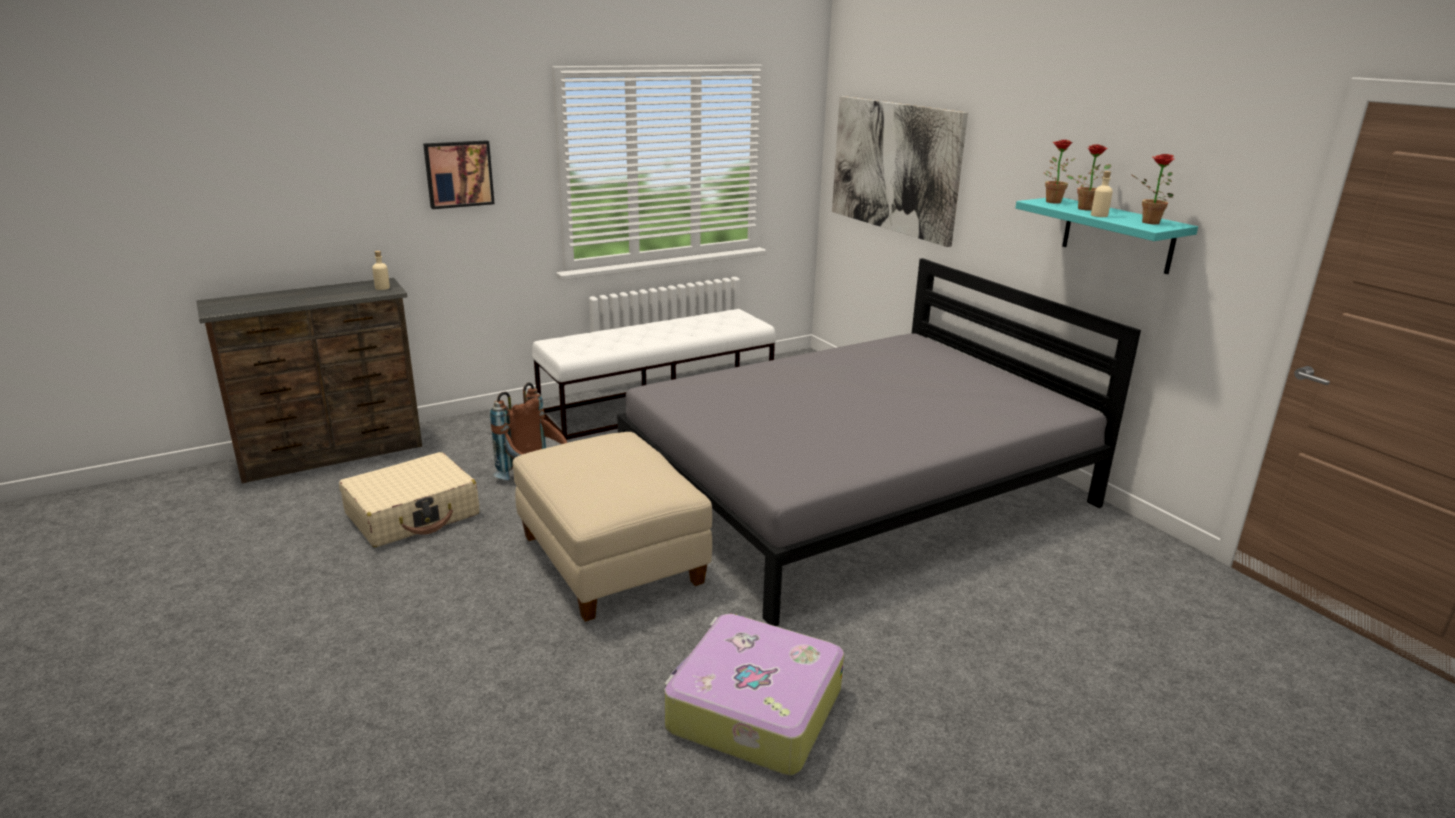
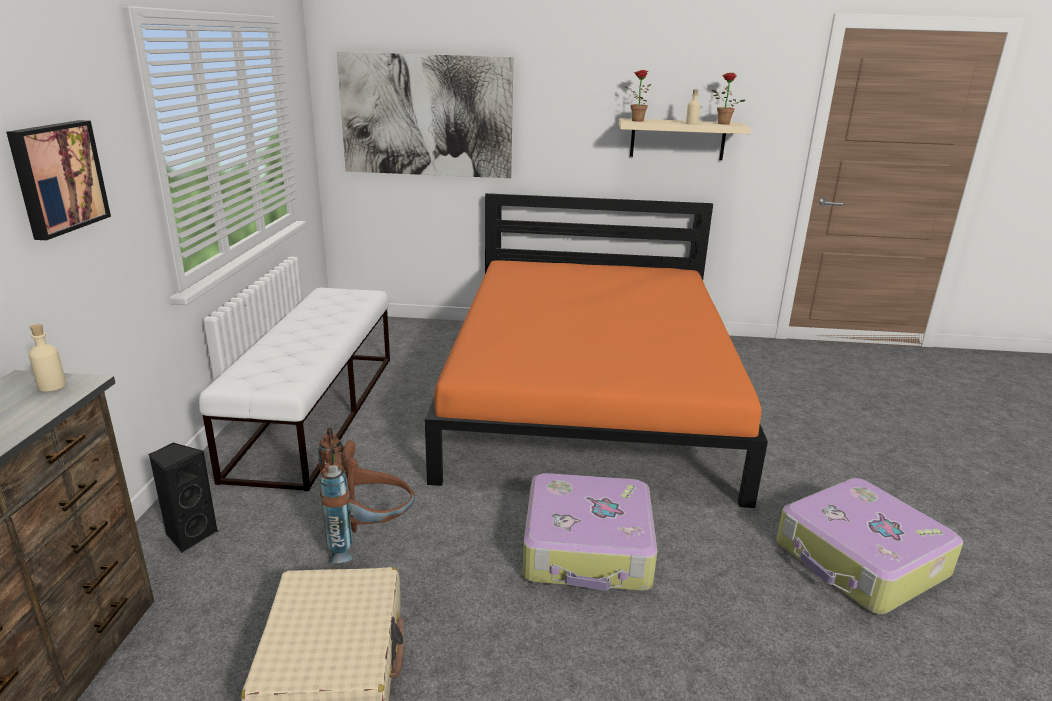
camera: 55 degrees left, 0 degrees up
(483, 429) = (190, 535): none -> black speaker
(612, 561) = (588, 549): beige ottoman -> suitcase
(856, 490) = (590, 394): grey bed -> orange bed
(1087, 208) = (667, 121): potted plant -> none
(1117, 235) = (677, 139): turquoise shelf -> beige shelf

